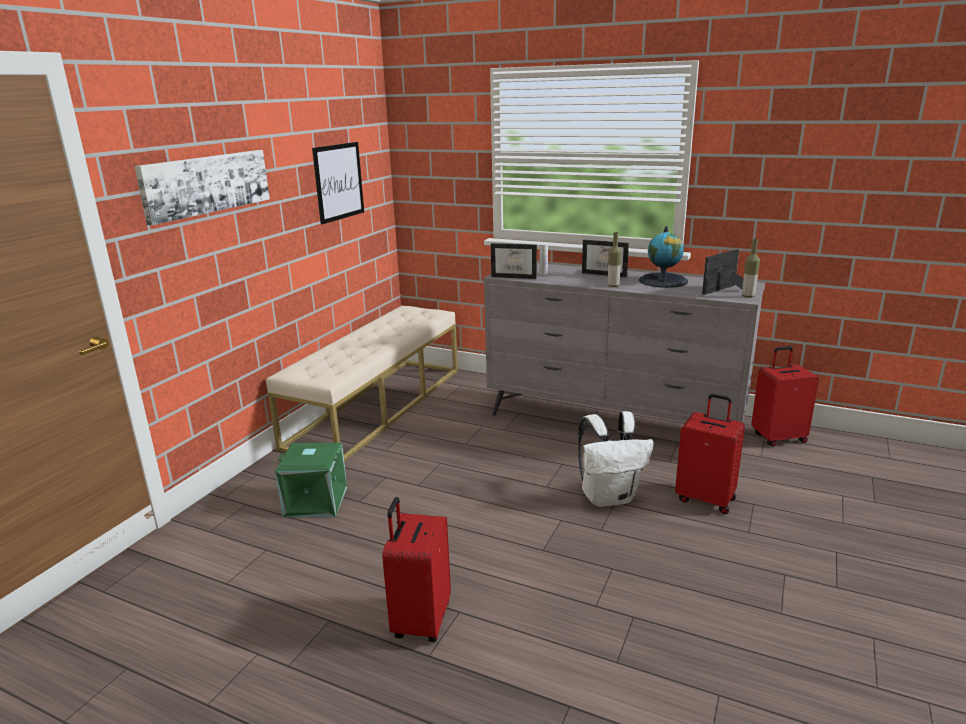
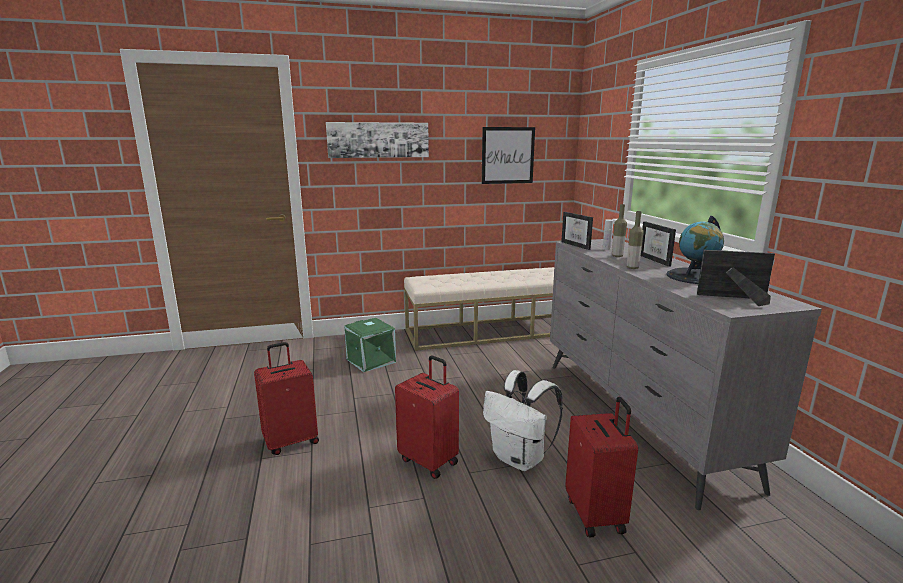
camera: 50 degrees right, 5 degrees down
(748, 296) = (744, 309): bottle -> bottle (617, 256)
(778, 437) = (806, 528): red suitcase -> red suitcase (429, 460)

